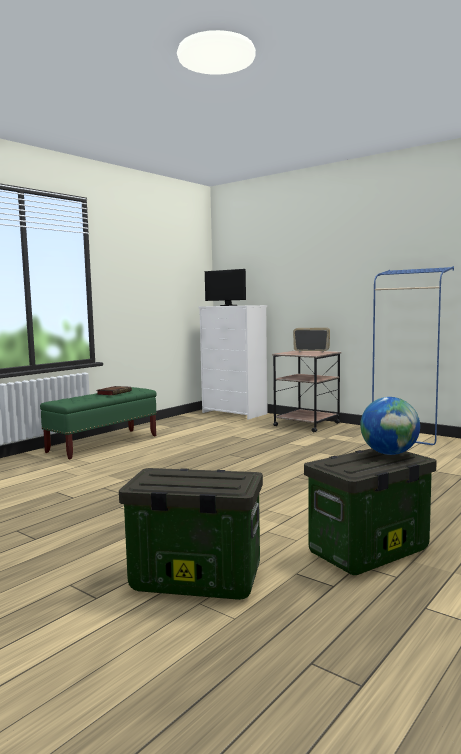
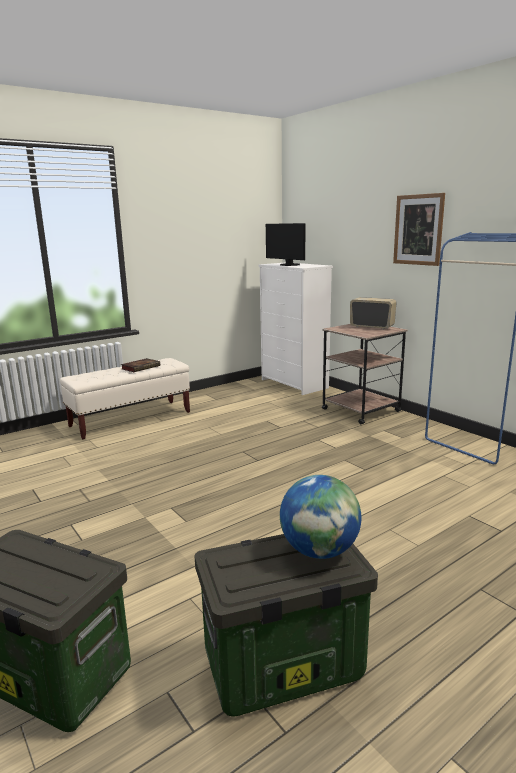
camera: 15 degrees right, 10 degrees up
(103, 444) = (131, 419): green bench -> beige bench
(344, 271) = (418, 230): none -> picture

